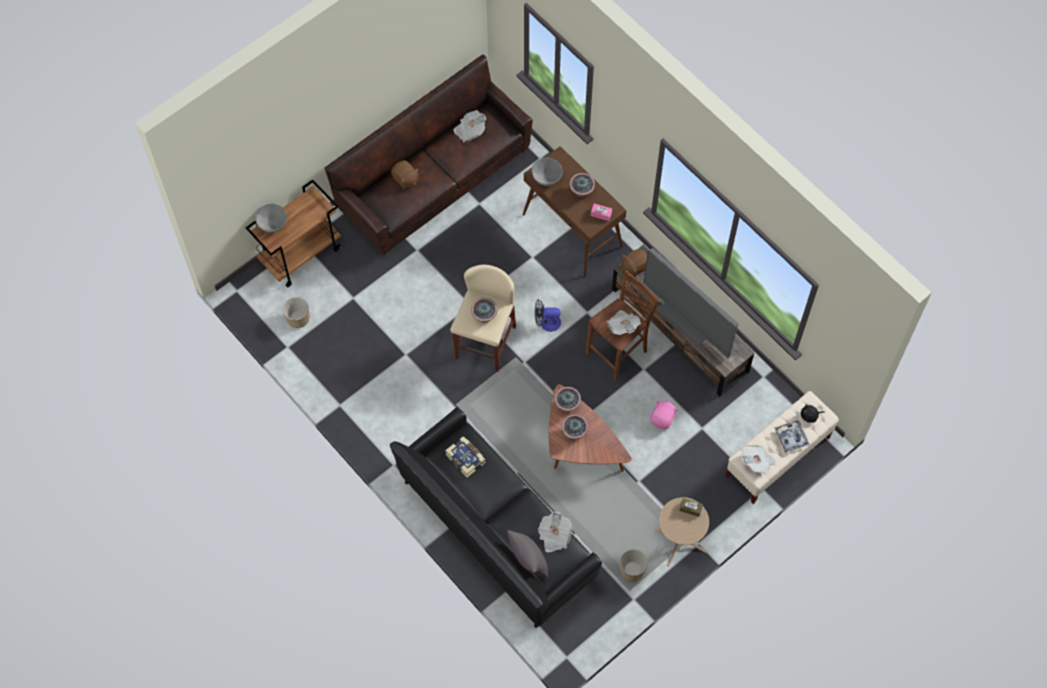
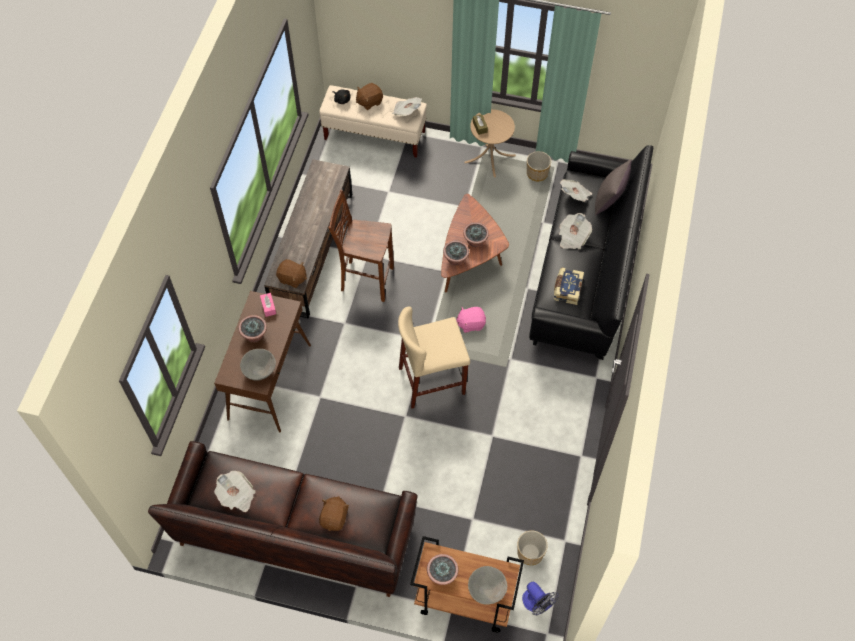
camera: 125 degrees left, 5 degrees down
(484, 316) = (438, 339): potted plant -> potted plant (442, 574)
(546, 322) = (377, 347): fan -> fan (537, 603)
(623, 326) = (367, 234): newspaper -> newspaper (572, 237)
(663, 419) = (400, 219): pink plush toy -> pink plush toy (471, 324)
(688, 318) = (314, 216): television -> none
(791, 437) = (369, 102): tray -> brown plush toy

